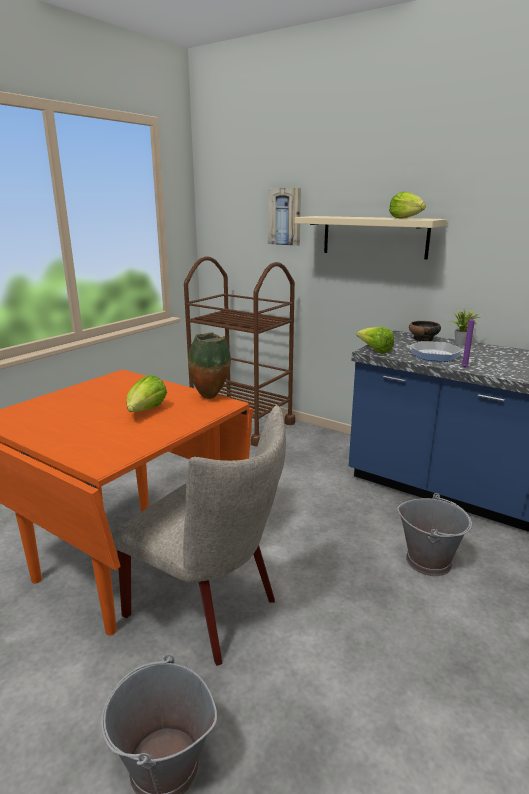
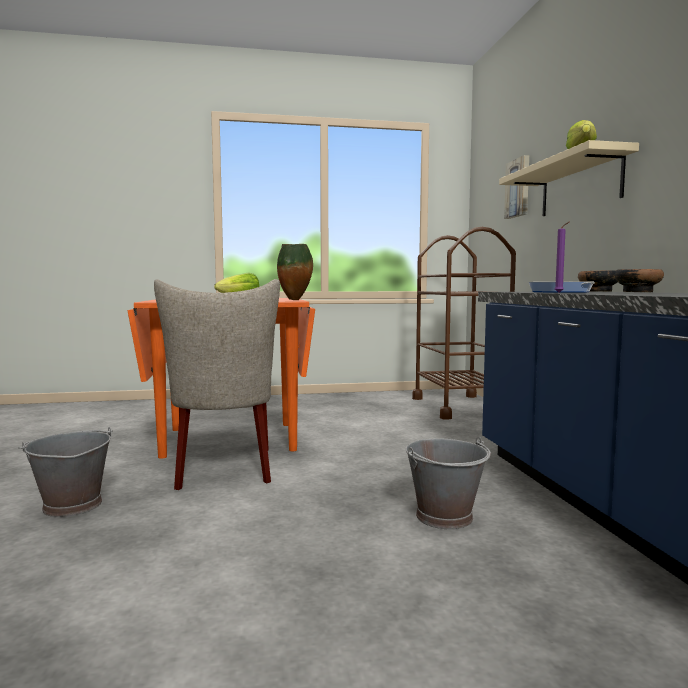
camera: 45 degrees right, 15 degrees down
(375, 351) = (505, 291): lettuce -> none
(462, 344) = (637, 292): potted plant -> bowl

